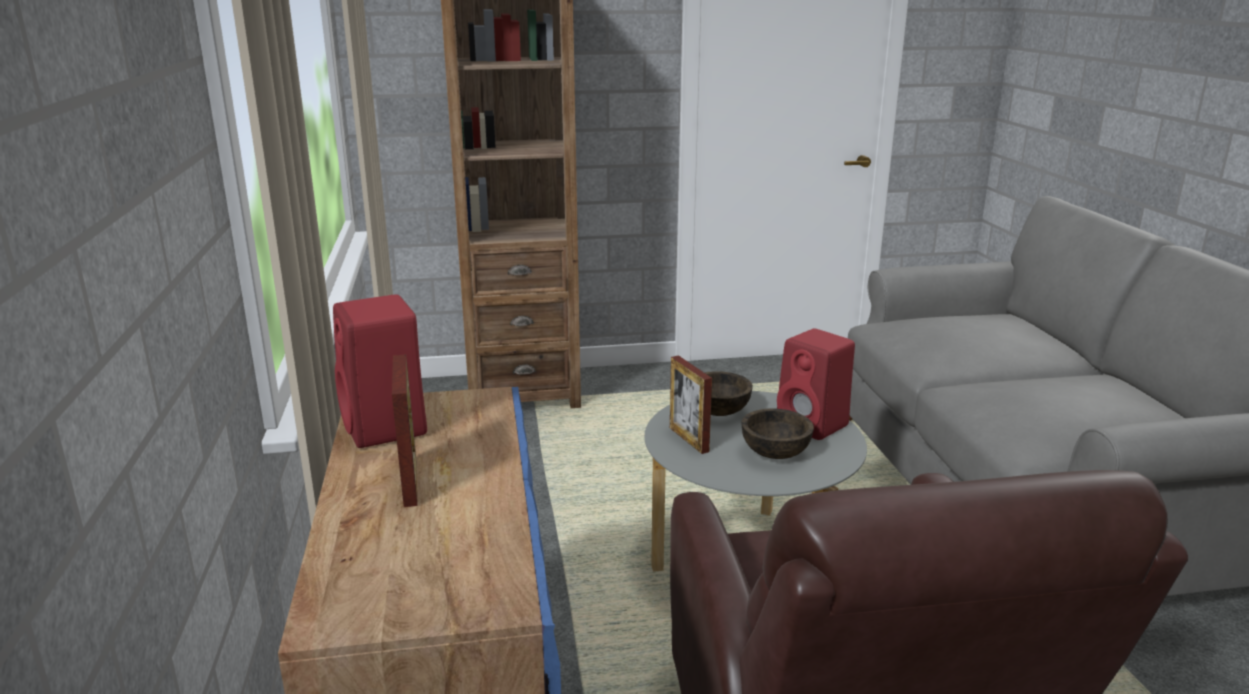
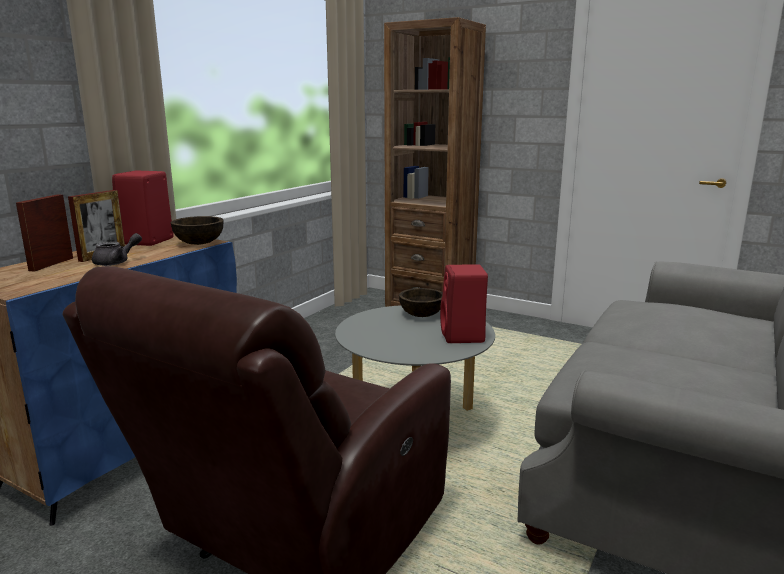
camera: 40 degrees right, 5 degrees down
(476, 484) = (116, 262): none -> grey teapot
(688, 439) = (375, 321): picture frame -> picture frame (51, 264)
(776, 453) = (408, 340): brown bowl -> brown bowl (199, 243)

